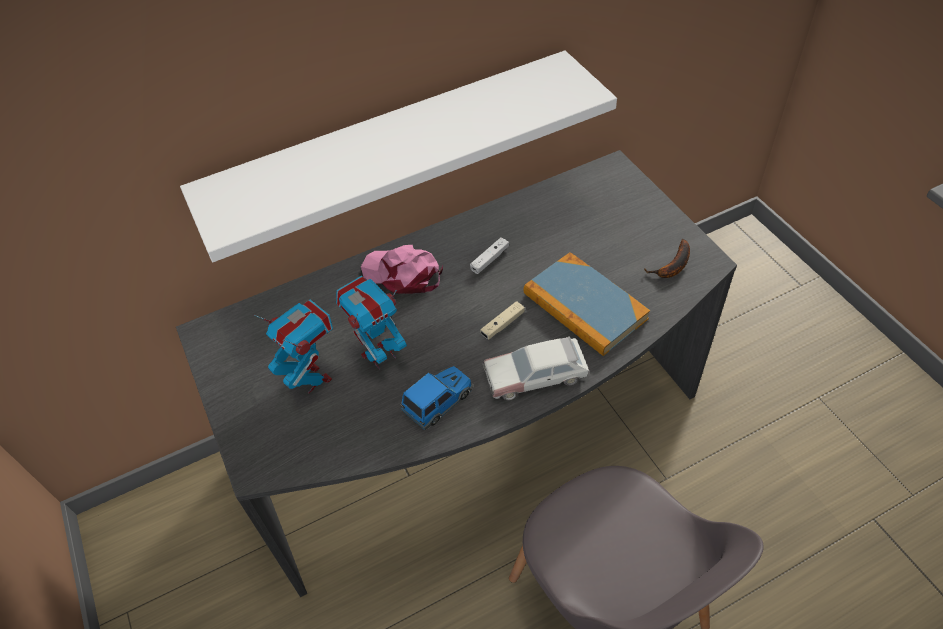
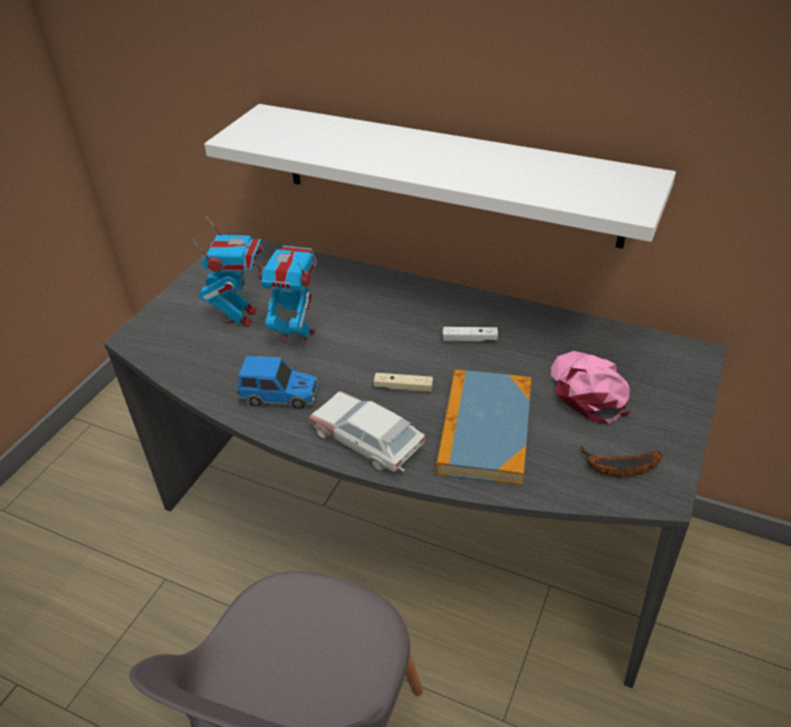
camera: 50 degrees right, 10 degrees down
(403, 274) = (395, 301): pink cap -> pink cap (588, 390)

